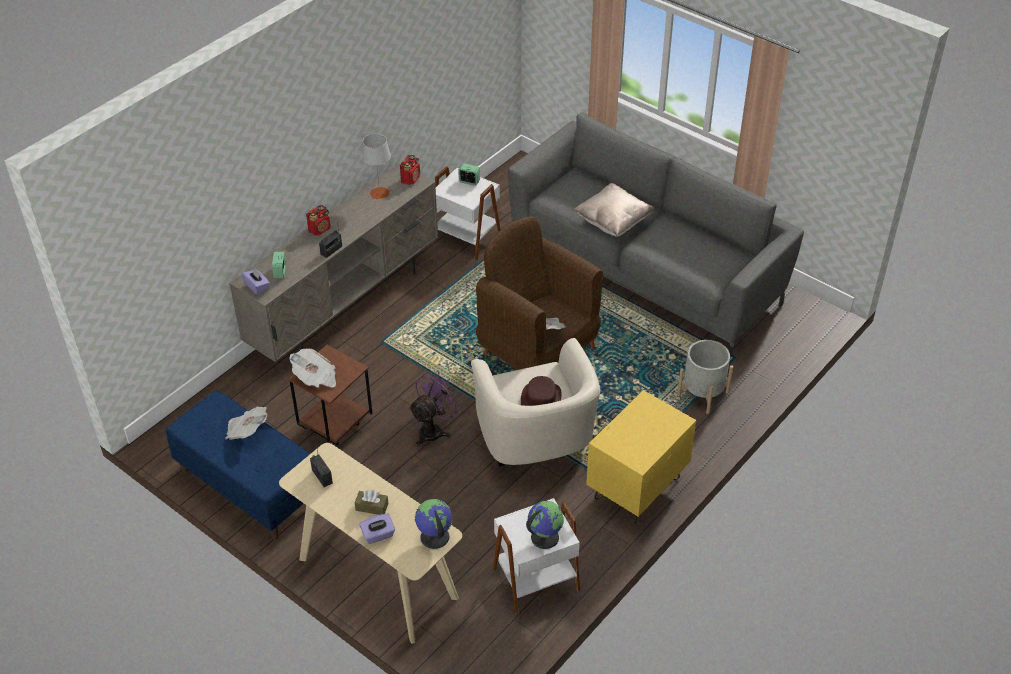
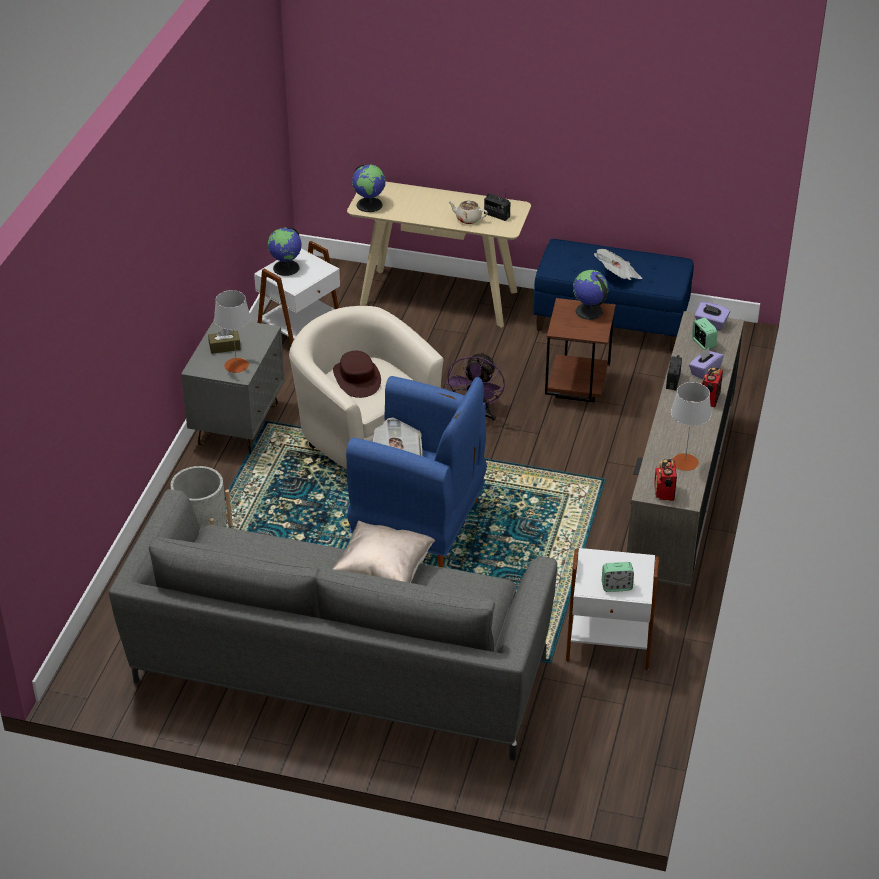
camera: 155 degrees right, 5 degrees down
(315, 378) = (588, 311): newspaper -> globe
(353, 481) = (468, 219): none -> beige teapot
(372, 507) = (437, 208): brown tissue box -> brown tissue box (224, 347)
(378, 535) = (416, 194): purple tissue box -> purple tissue box (704, 371)
(537, 350) = (420, 525): brown armchair -> blue armchair
(637, 489) = (238, 425): yellow nightstand -> grey nightstand
(645, 412) = (236, 365): none -> grey table lamp

